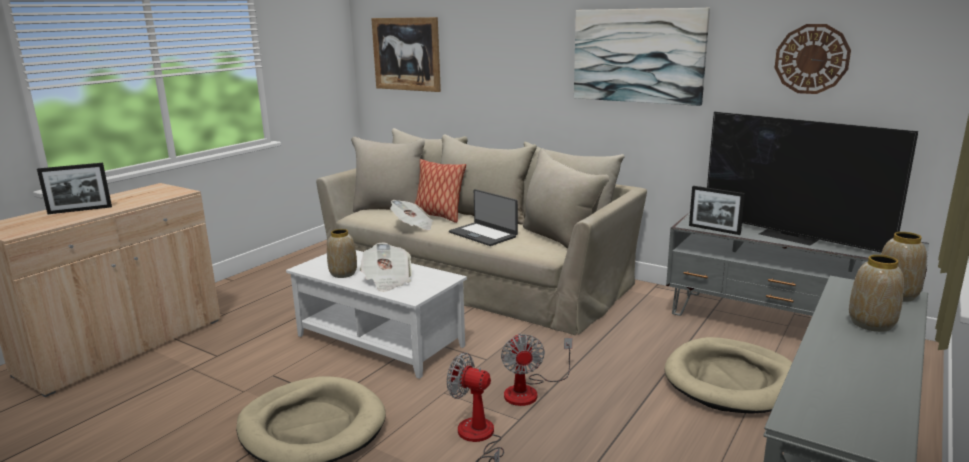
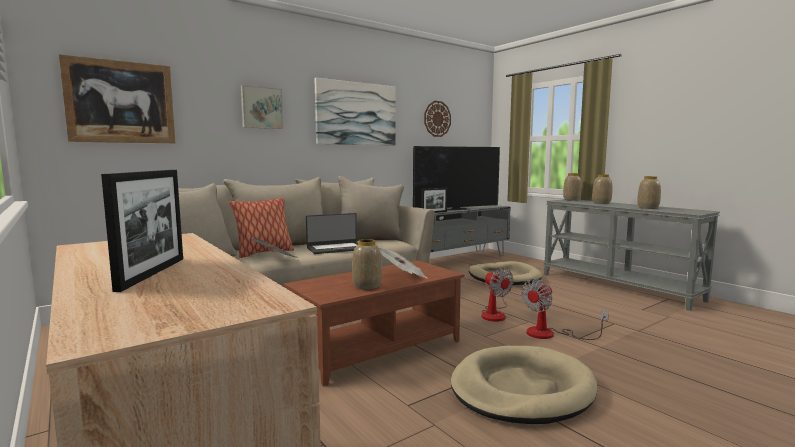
camera: 70 degrees left, 10 degrees down
(381, 340) = (377, 348): white coffee table -> brown coffee table
(515, 53) = (261, 108): none -> picture
(529, 391) = (495, 314): fan -> fan turned 45 degrees clockwise
(836, 371) = (648, 208): none -> vase

